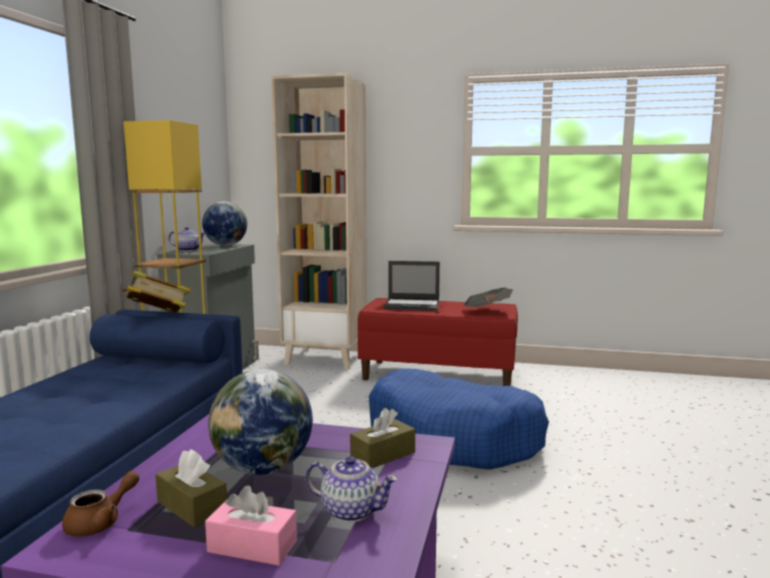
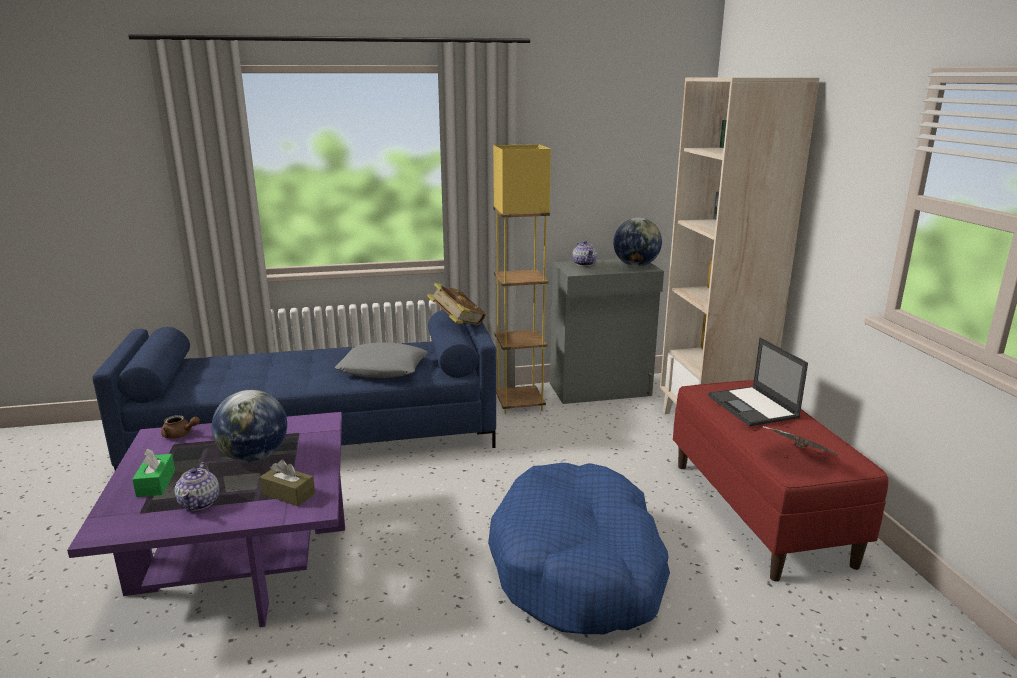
camera: 65 degrees right, 10 degrees up
(128, 383) = (383, 368): none -> grey pillow
(192, 506) = (200, 452): brown tissue box -> none
(252, 546) = (156, 483): pink tissue box -> green tissue box

